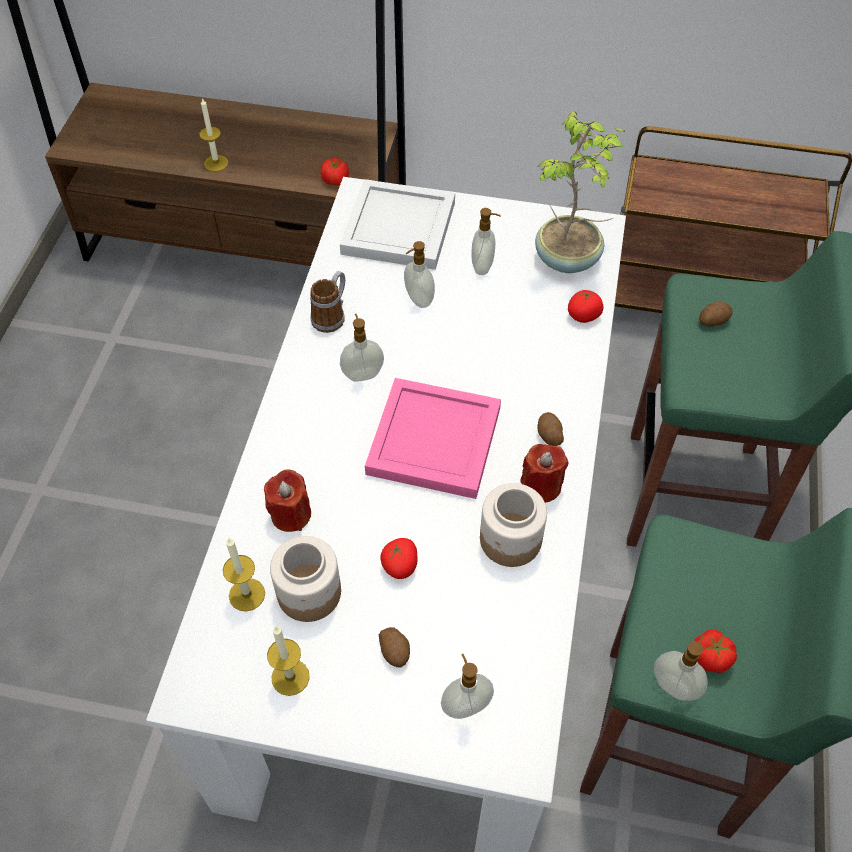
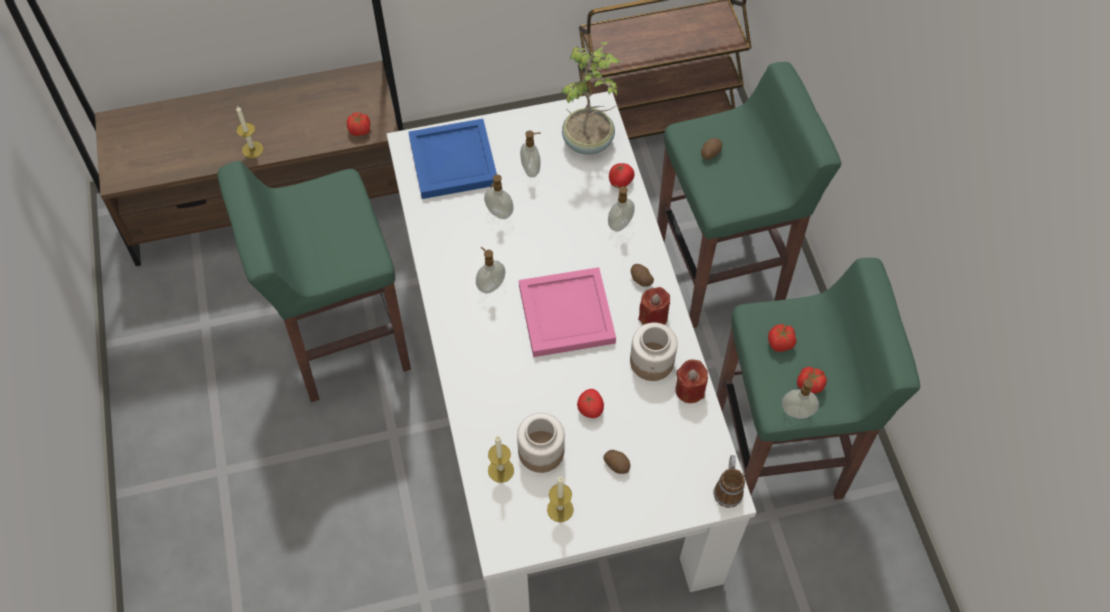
camera: 25 degrees left, 5 degrees up
(236, 407) = (343, 341): none -> green stool
(291, 514) = (498, 405): red candle -> red candle (689, 390)
(332, 315) = (443, 250): mug -> mug (728, 488)
(397, 229) = (452, 162): white tray -> blue tray
(465, 705) = (678, 478): soap dispenser -> soap dispenser (619, 223)
(695, 585) = (780, 343): none -> tomato

